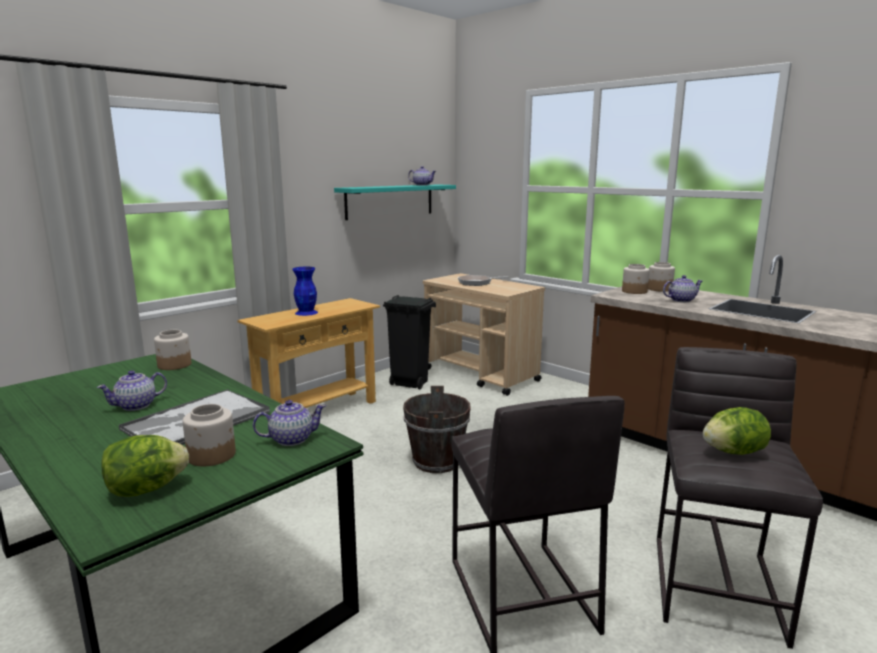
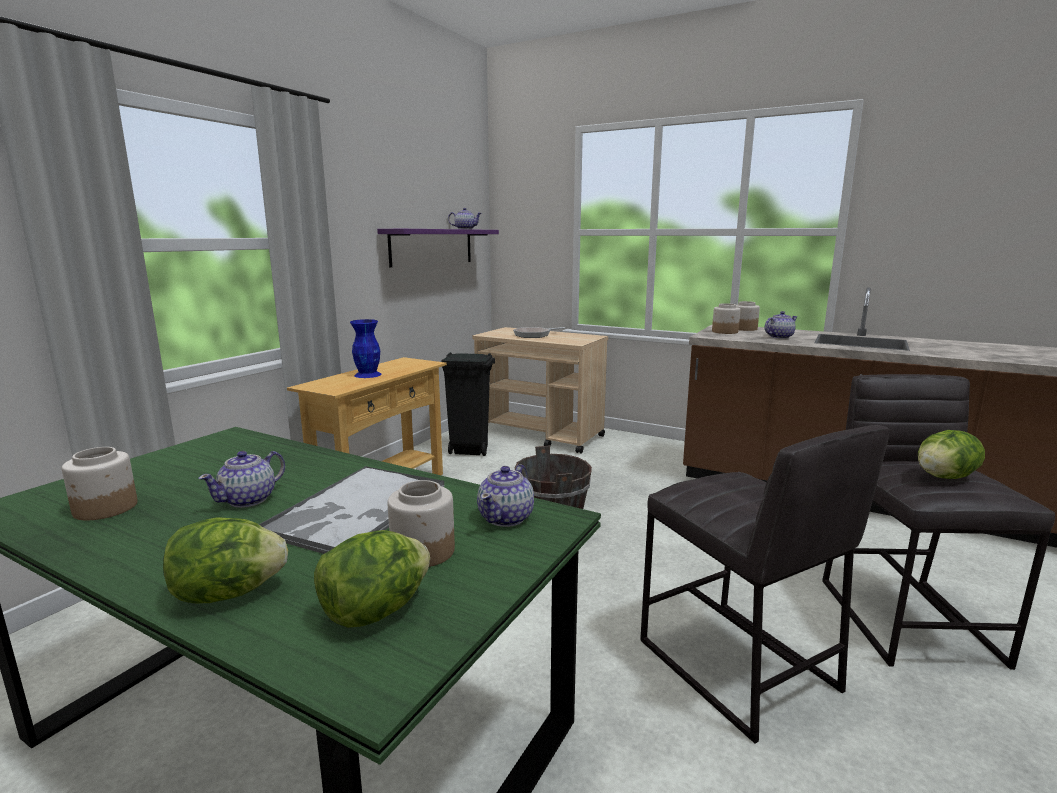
camera: 15 degrees left, 0 degrees up
(74, 466) = (228, 594): none -> lettuce
(174, 365) = (255, 444): jar -> jar (105, 508)
(291, 439) = (506, 518): teapot -> teapot turned 150 degrees clockwise
(390, 201) = (432, 247): turquoise shelf -> purple shelf

